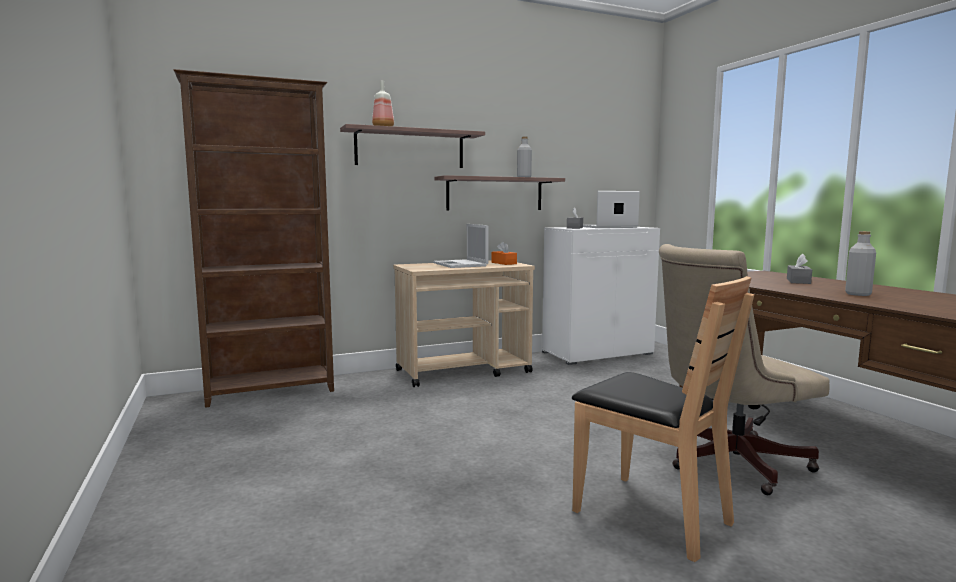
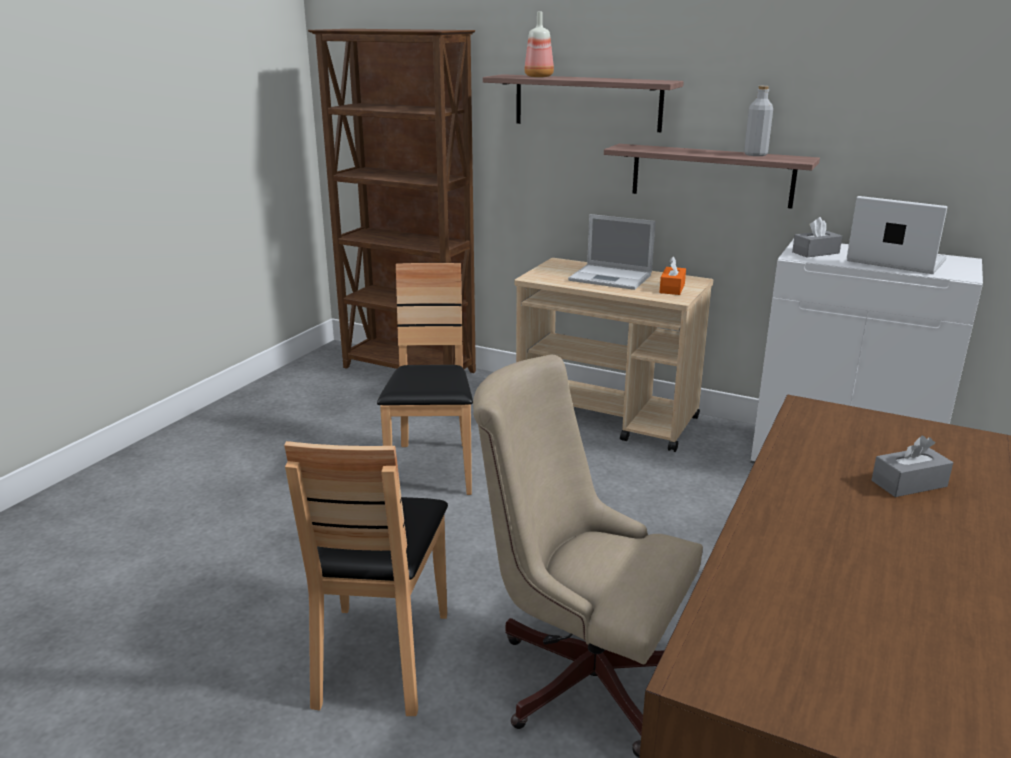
camera: 50 degrees right, 15 degrees up
(431, 428) = (432, 469): none -> brown chair
(460, 264) = (612, 278): laptop -> laptop turned 90 degrees counterclockwise
(858, 294) = (830, 549): grey bottle -> none

